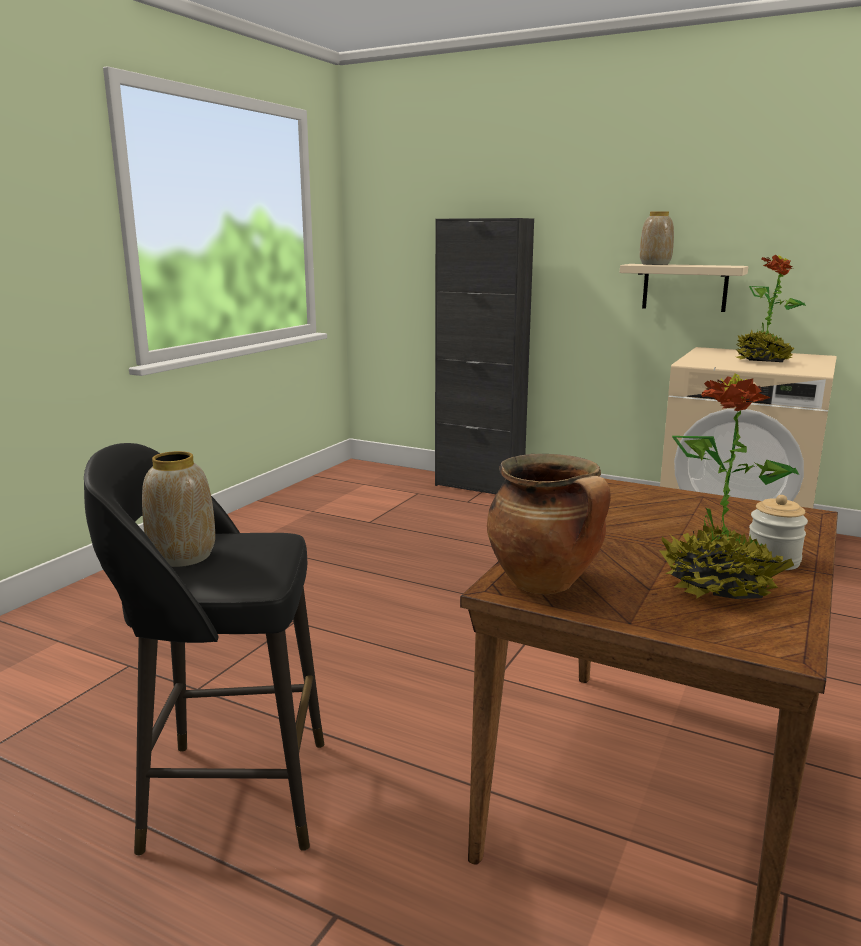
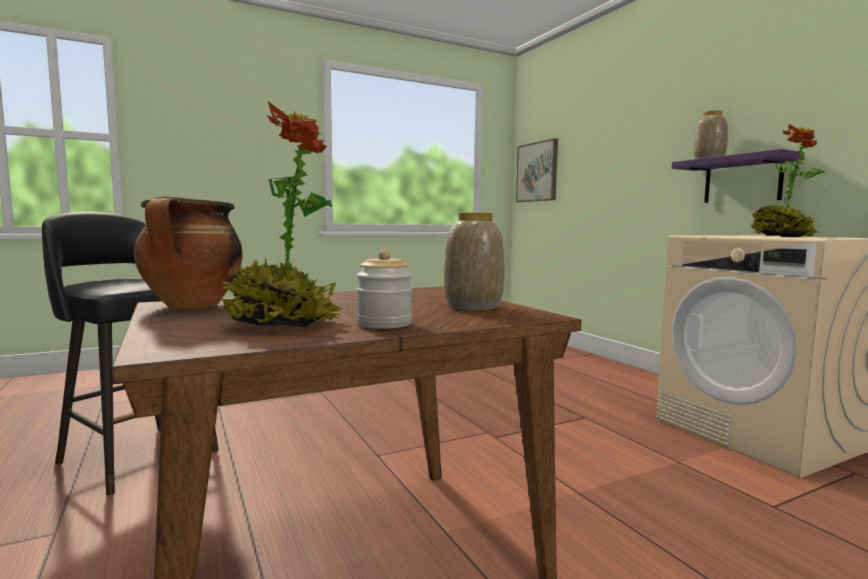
camera: 35 degrees right, 10 degrees down
(182, 557) = (110, 280): vase -> vase (473, 307)
(391, 246) = (537, 172): none -> picture
(479, 486) = (573, 354): black cabinet -> none
(684, 287) = (742, 180): beige shelf -> purple shelf

